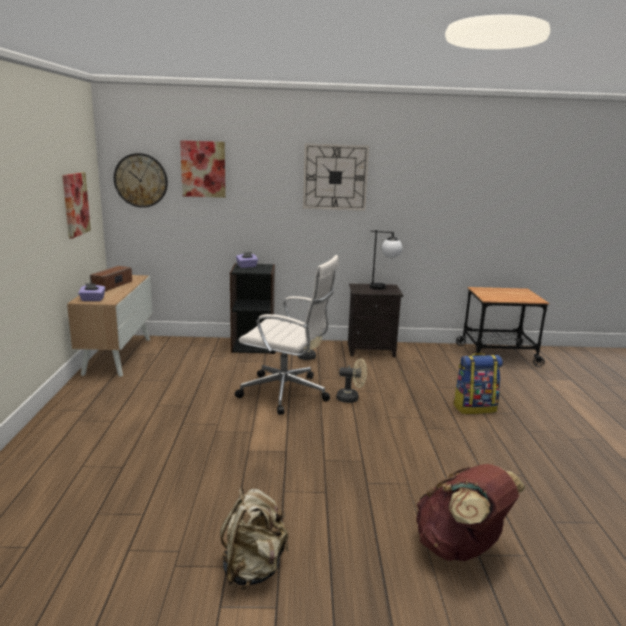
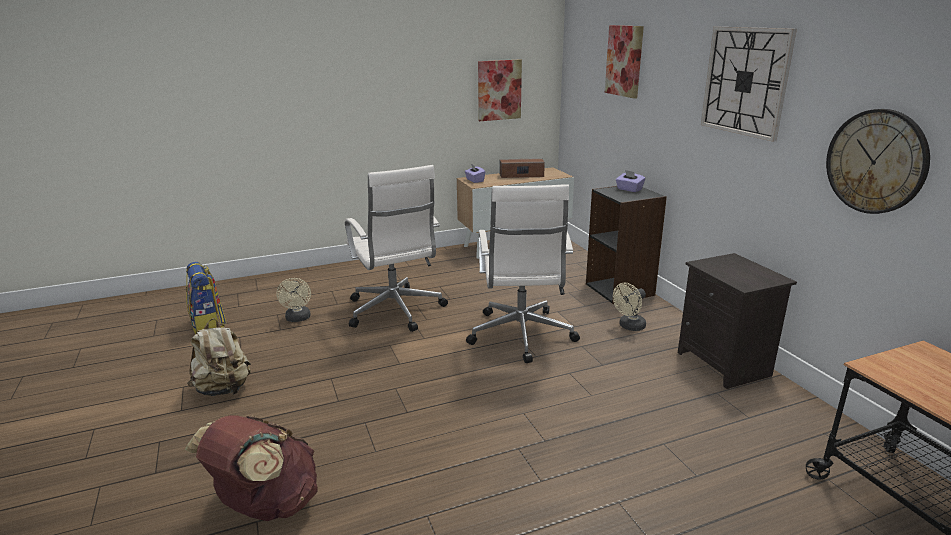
camera: 70 degrees right, 5 degrees up
(141, 180) = (583, 71): wall clock -> wall clock (876, 161)
(183, 436) = (395, 311): none -> white office chair
(351, 398) = (549, 377): beige fan -> beige fan (298, 319)
(384, 288) = (756, 275): table lamp -> none
(474, 408) = (626, 490): backpack -> backpack (208, 326)

